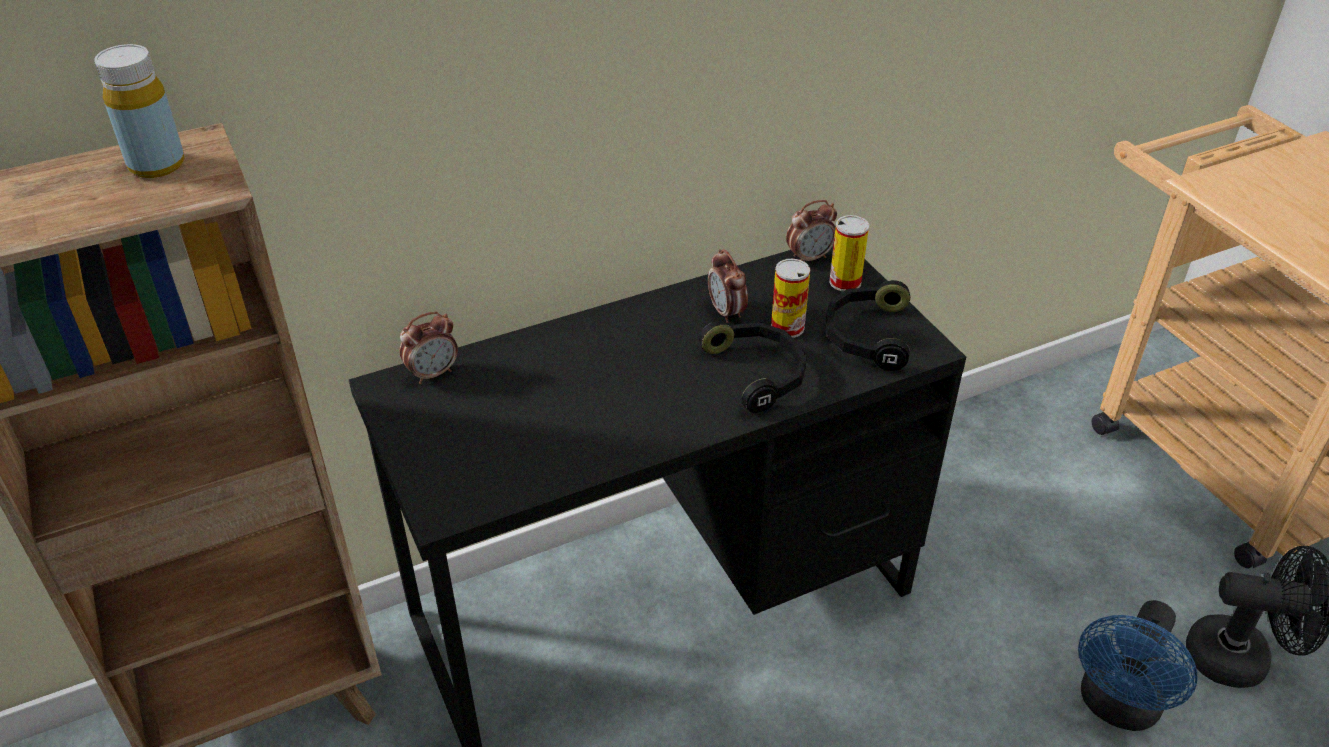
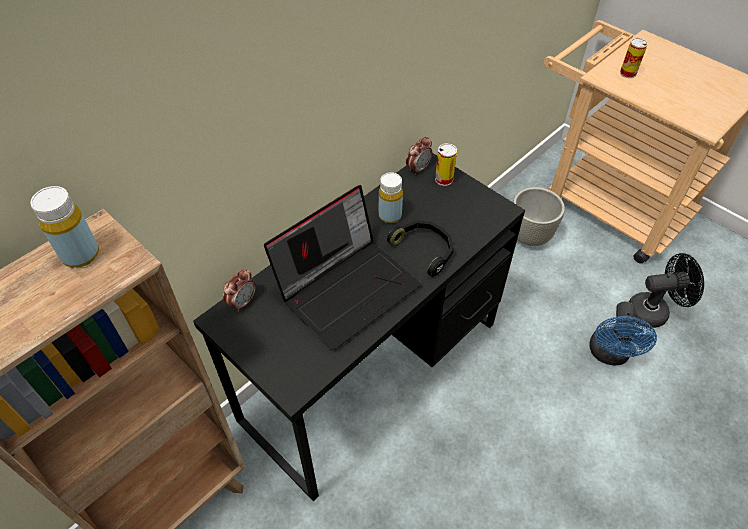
camera: 20 degrees left, 10 degrees up
(605, 394) = (348, 287): none -> laptop
(726, 312) = (390, 215): alarm clock -> yellow bottle
(787, 327) = (426, 216): can -> can (628, 73)
(865, 335) = (469, 211): black headphones -> none
(1040, 469) = (529, 236): none -> grey planter

